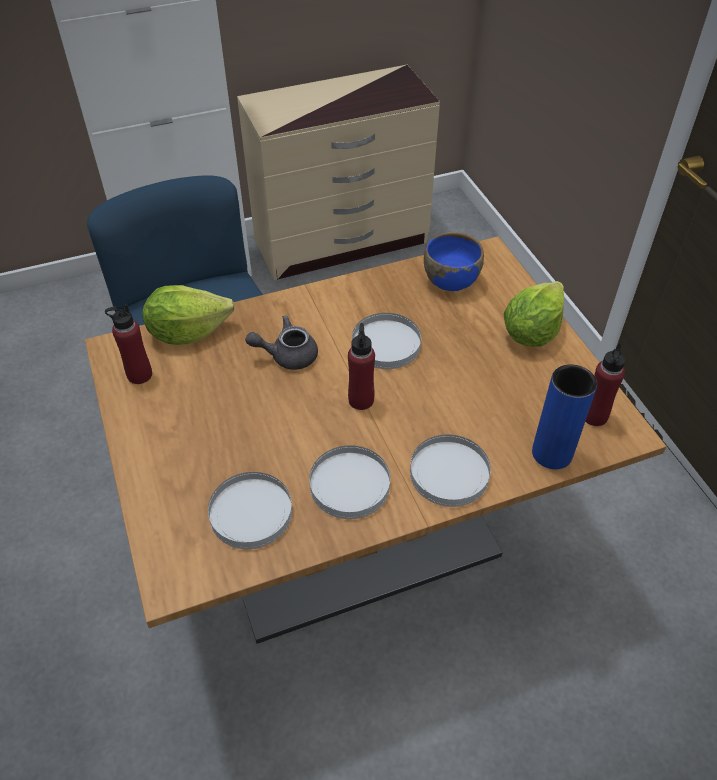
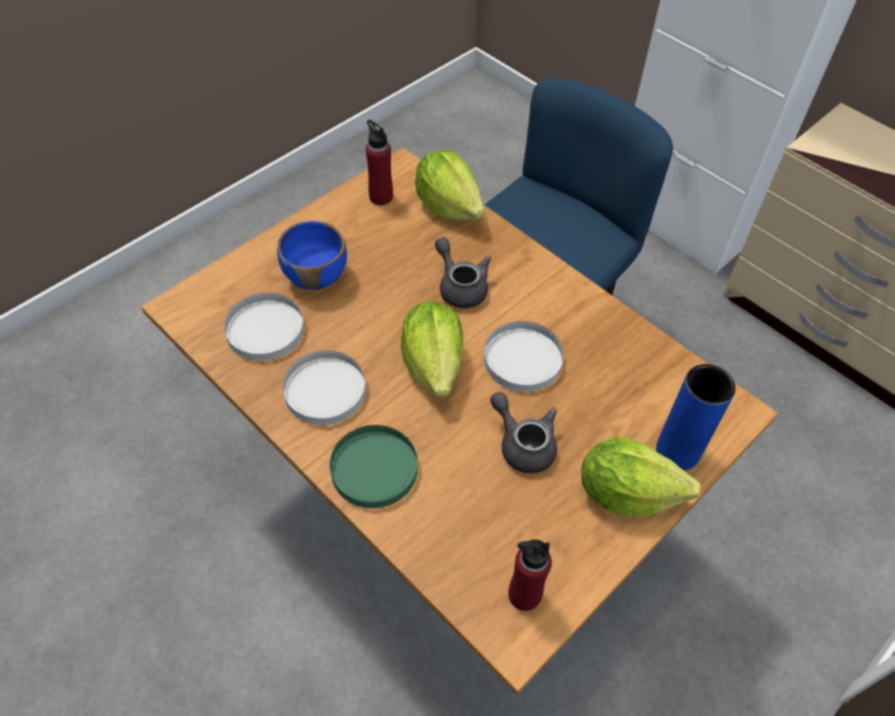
camera: 65 degrees right, 5 degrees up
(361, 400) = (433, 364): red bottle -> lettuce
(449, 472) = (374, 468): white plate -> green plate
(450, 280) = (660, 387): blue bowl -> blue bowl (316, 275)
(466, 371) = (523, 444): none -> grey teapot
(552, 453) = (445, 561): blue vase -> blue vase (677, 451)

